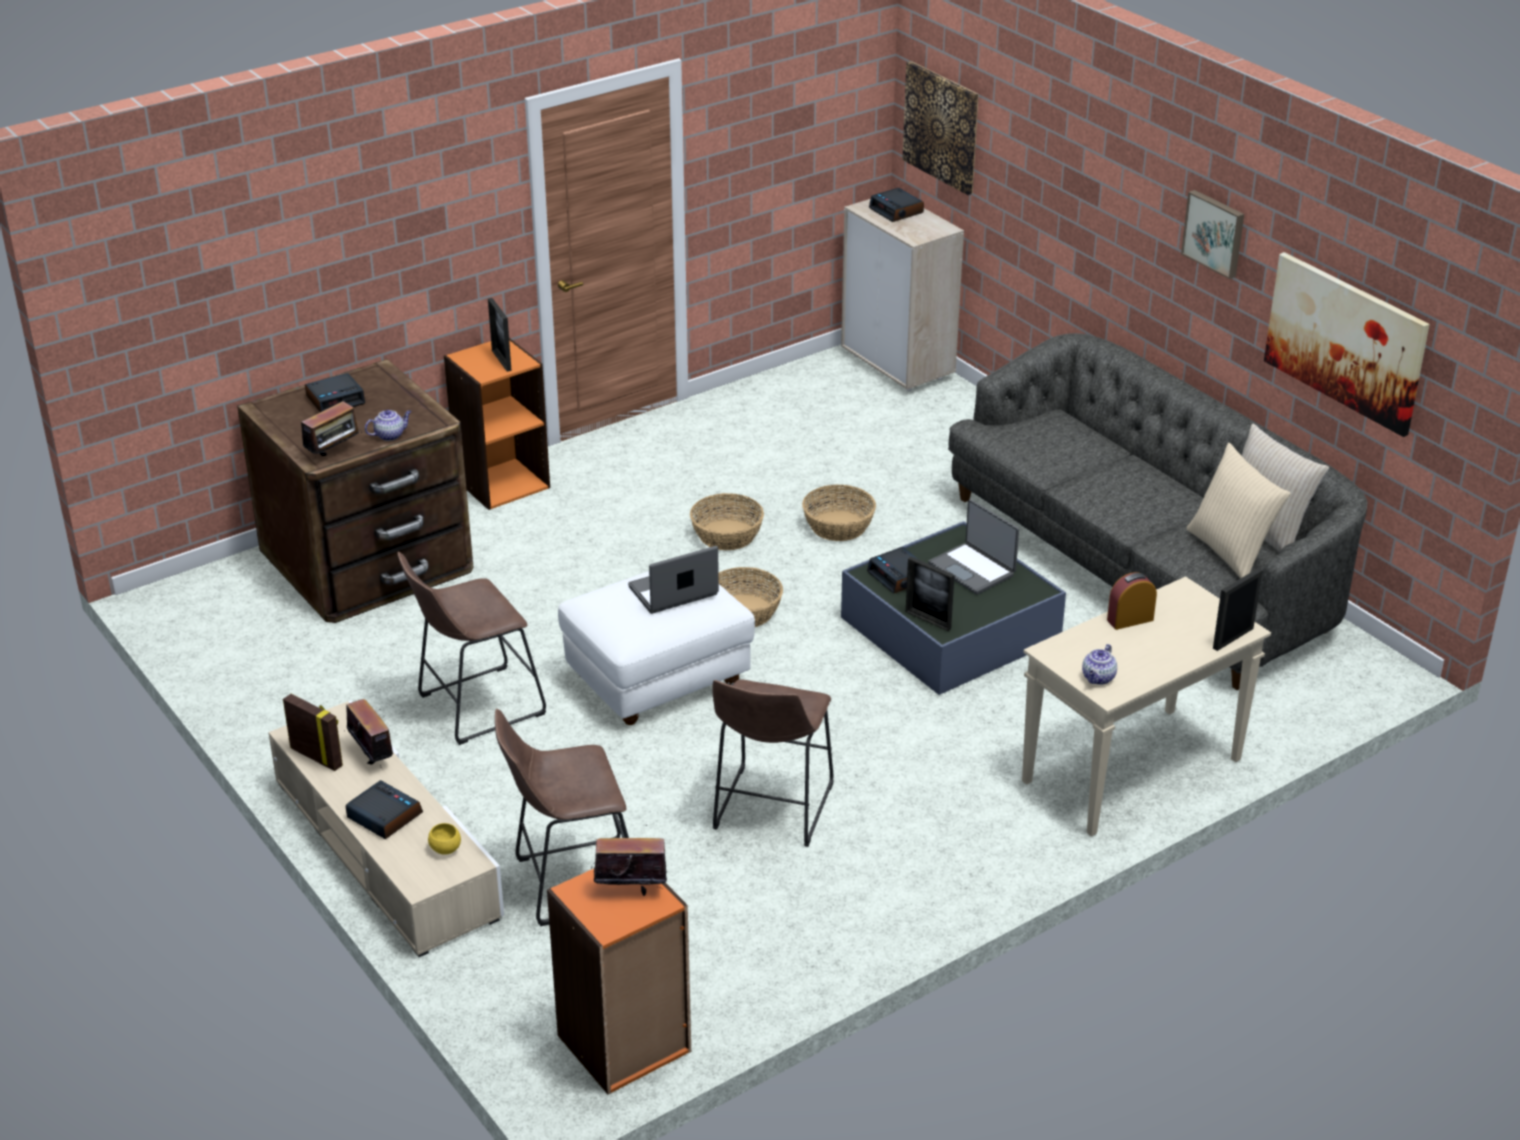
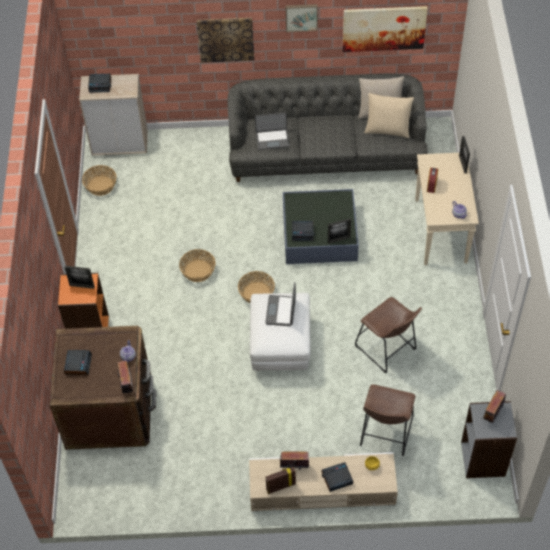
camera: 55 degrees left, 20 degrees up
(474, 707) = (250, 417): brown stool -> none
(624, 1044) = (483, 459): orange bookcase -> grey bookcase
(839, 526) = (222, 230): basket -> basket (101, 185)
(941, 127) = (105, 37): picture -> picture (226, 39)
(973, 569) = (316, 207): laptop -> laptop (272, 139)

